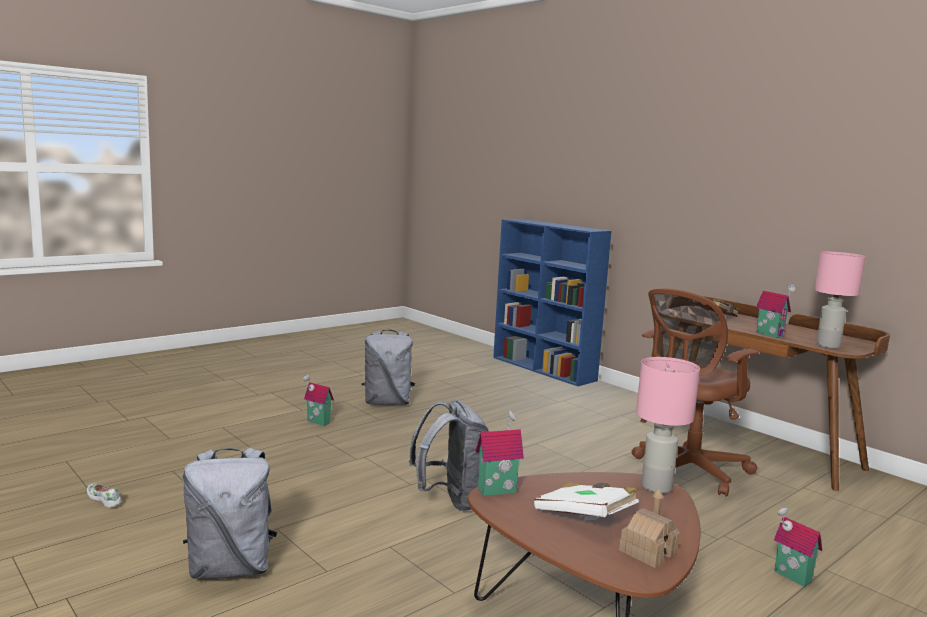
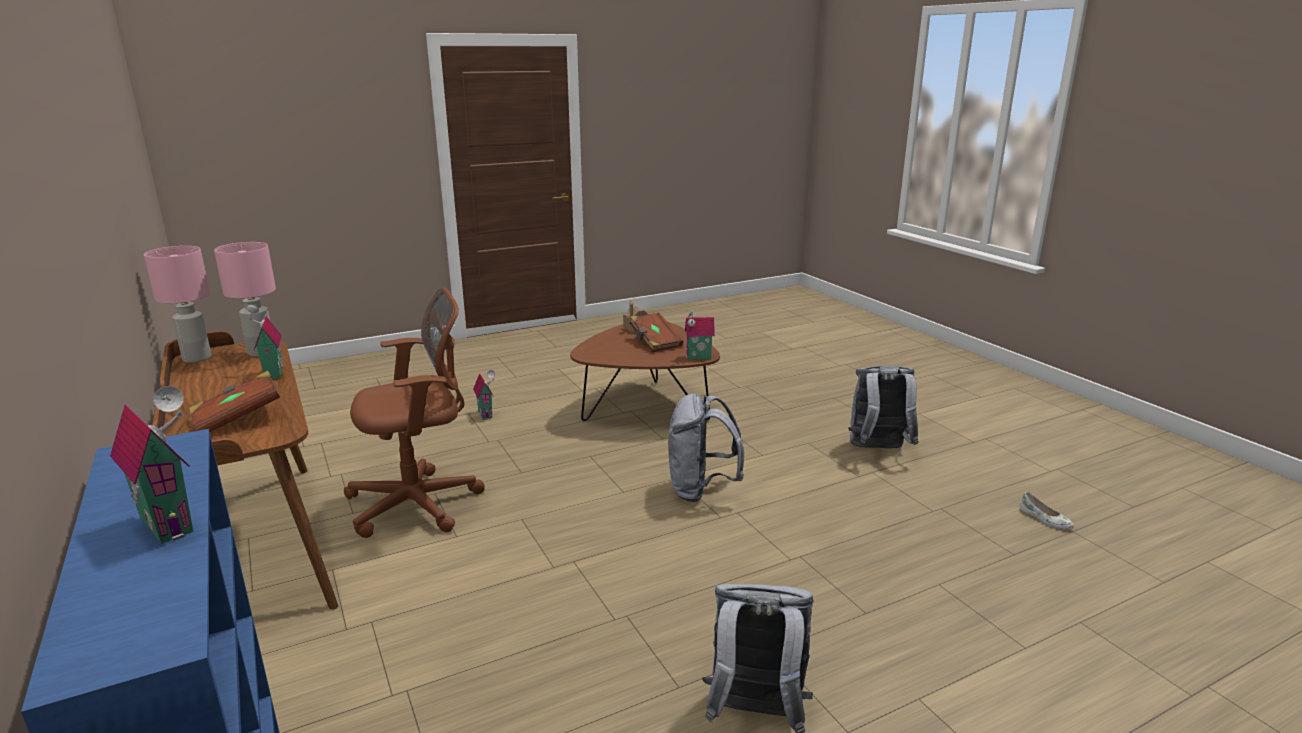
camera: 165 degrees left, 10 degrees up
(317, 422) = (875, 650): toy house -> toy house (172, 522)
(585, 517) = (654, 342): white book -> brown book
(655, 487) = (589, 353): pink table lamp -> pink table lamp (197, 358)

